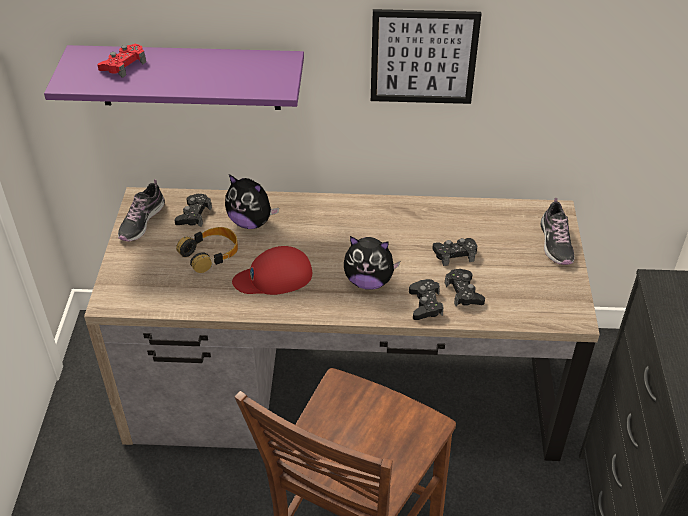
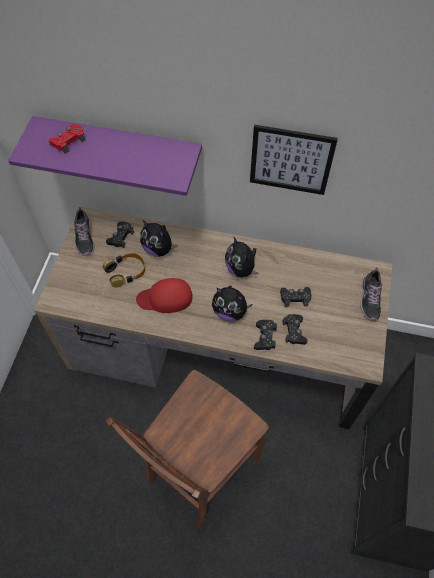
camera: 10 degrees right, 15 degrees up
(141, 221) = (84, 237): shoe -> shoe turned 45 degrees counterclockwise
(372, 231) = (241, 269): none -> plush toy

